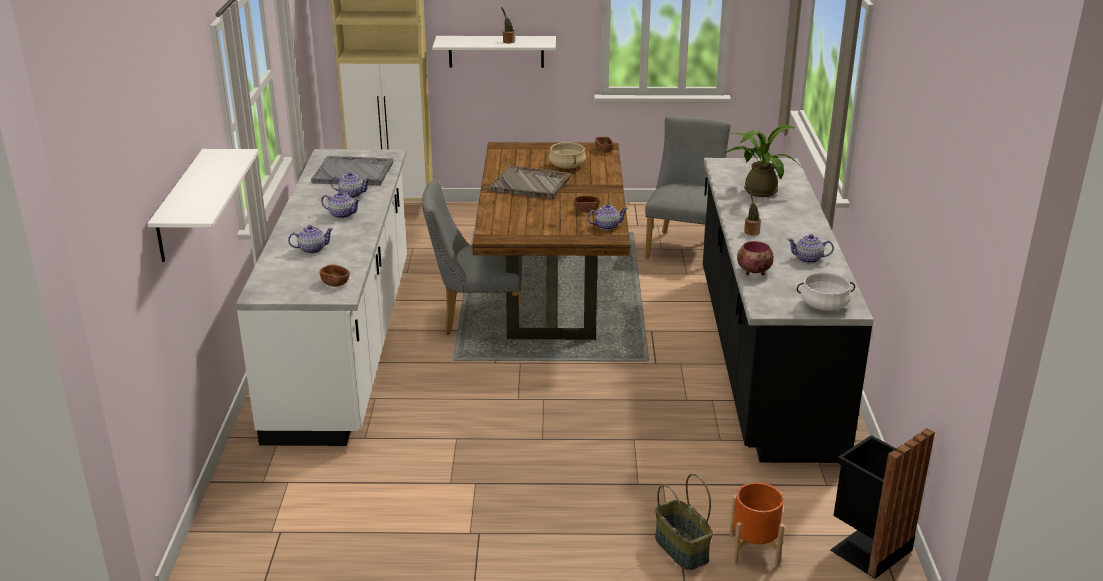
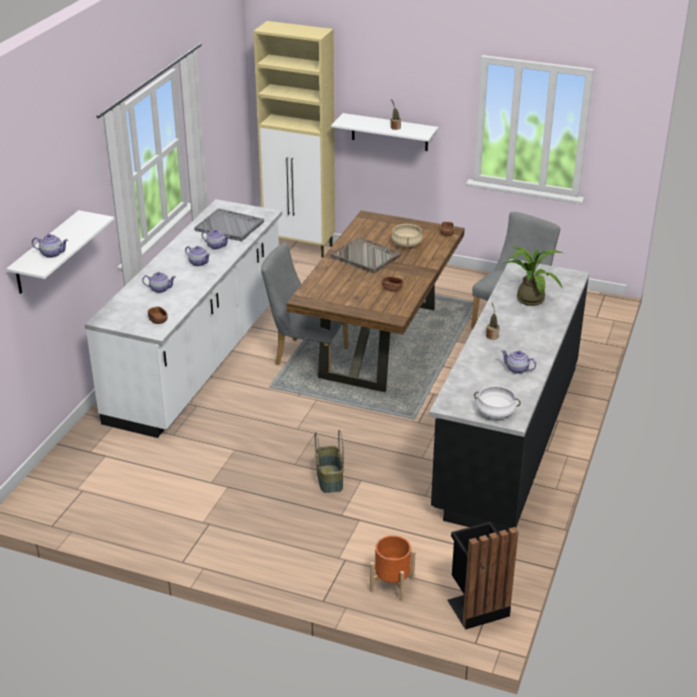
camera: 20 degrees right, 5 degrees up
(606, 226) = (397, 306): teapot -> teapot (51, 254)
(682, 549) = (341, 571): basket -> basket (330, 479)
(753, 272) = (464, 372): bowl -> none

